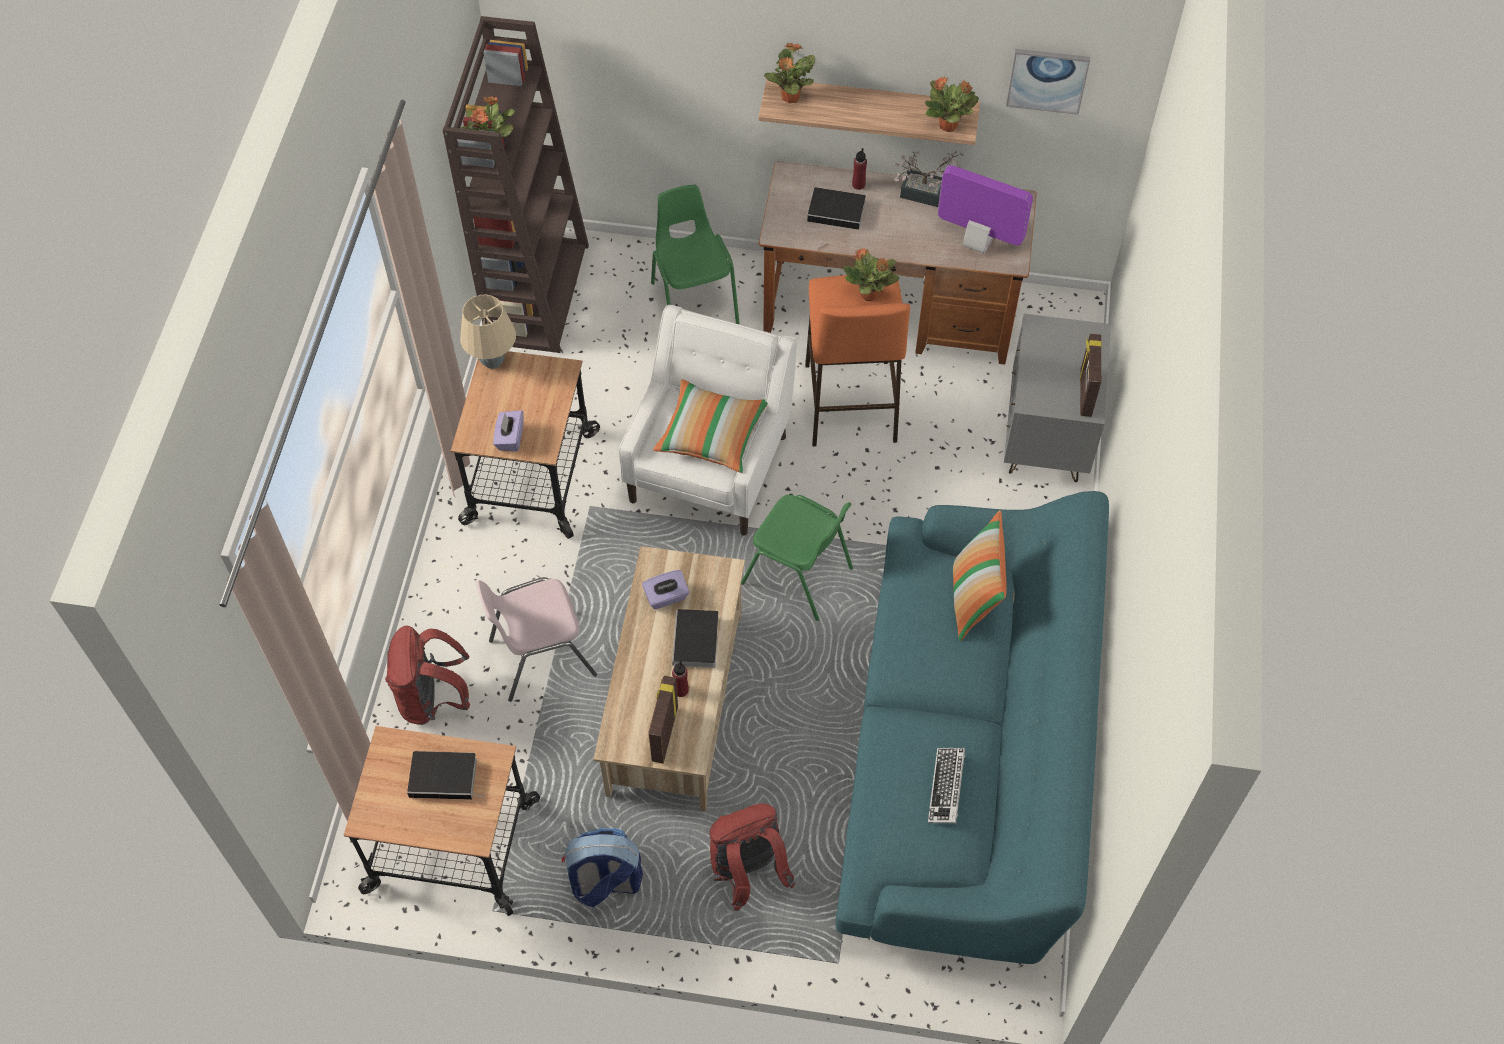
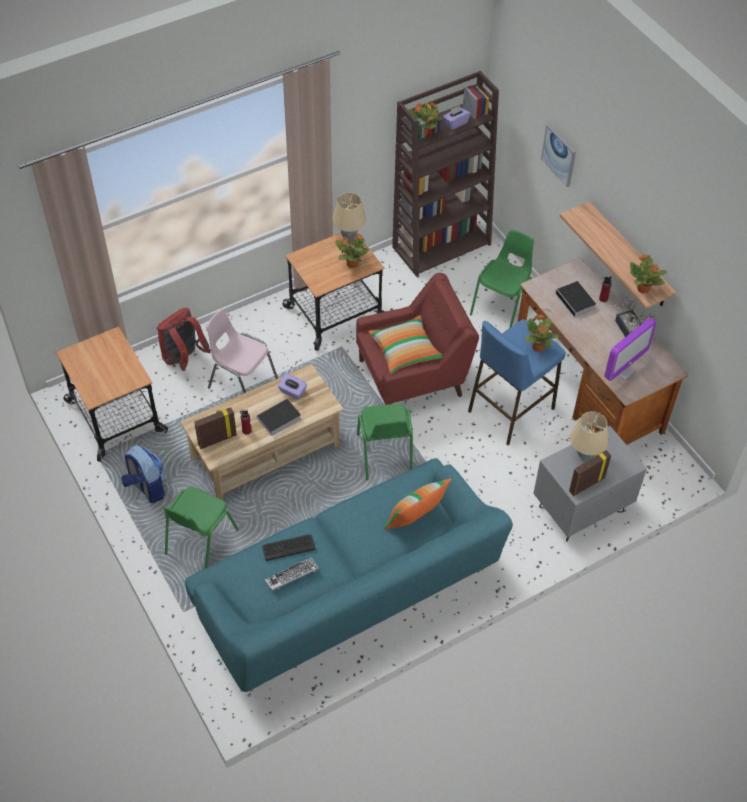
camera: 50 degrees right, 5 degrees down
(445, 777) = (114, 367): book -> none
(510, 438) = (313, 271): purple tissue box -> purple tissue box (455, 123)
(710, 466) = (412, 377): white armchair -> red armchair
(748, 873) = (200, 542): red backpack -> green chair
(790, 97) = (586, 217): potted plant -> potted plant (351, 264)
(850, 403) = (510, 410): orange stool -> blue stool
(900, 763) = (288, 547): none -> keyboard
(977, 243) = (622, 371): monitor -> monitor turned 60 degrees clockwise
(1044, 366) = (584, 455): none -> beige table lamp
(1047, 80) = (709, 303): picture -> picture (559, 155)

